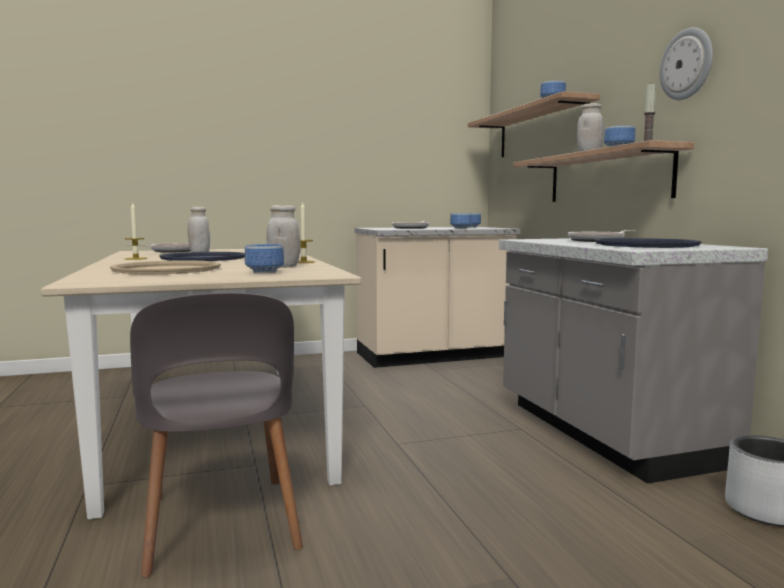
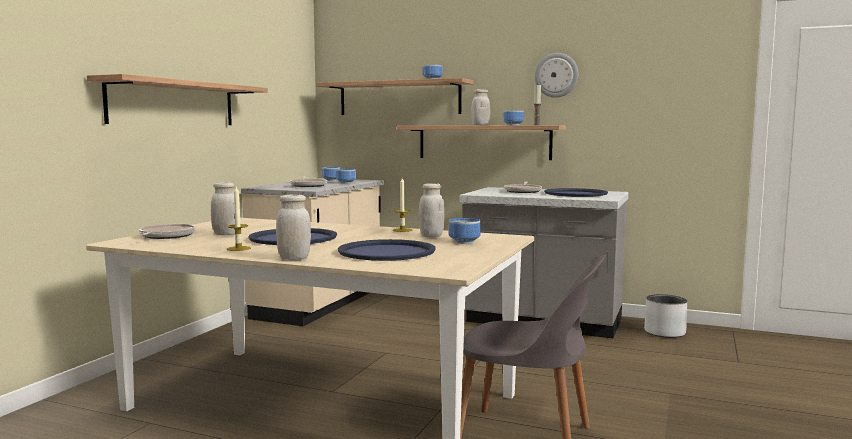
camera: 50 degrees left, 0 degrees up
(103, 265) = (294, 258): none -> white jar
(167, 269) = (387, 252): beige tray -> blue tray
(277, 148) = (174, 103): none -> shelf

